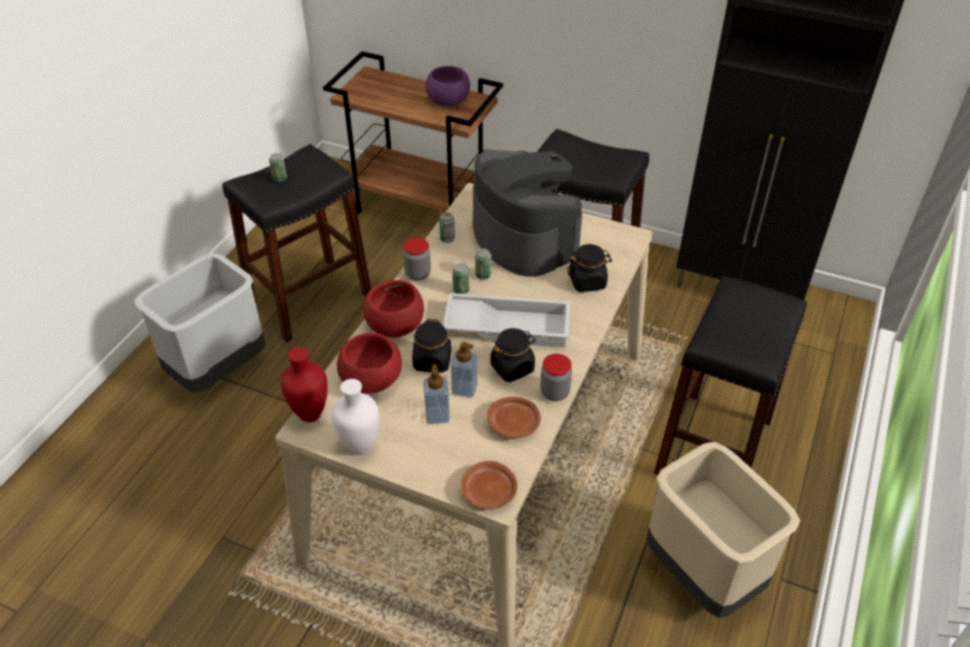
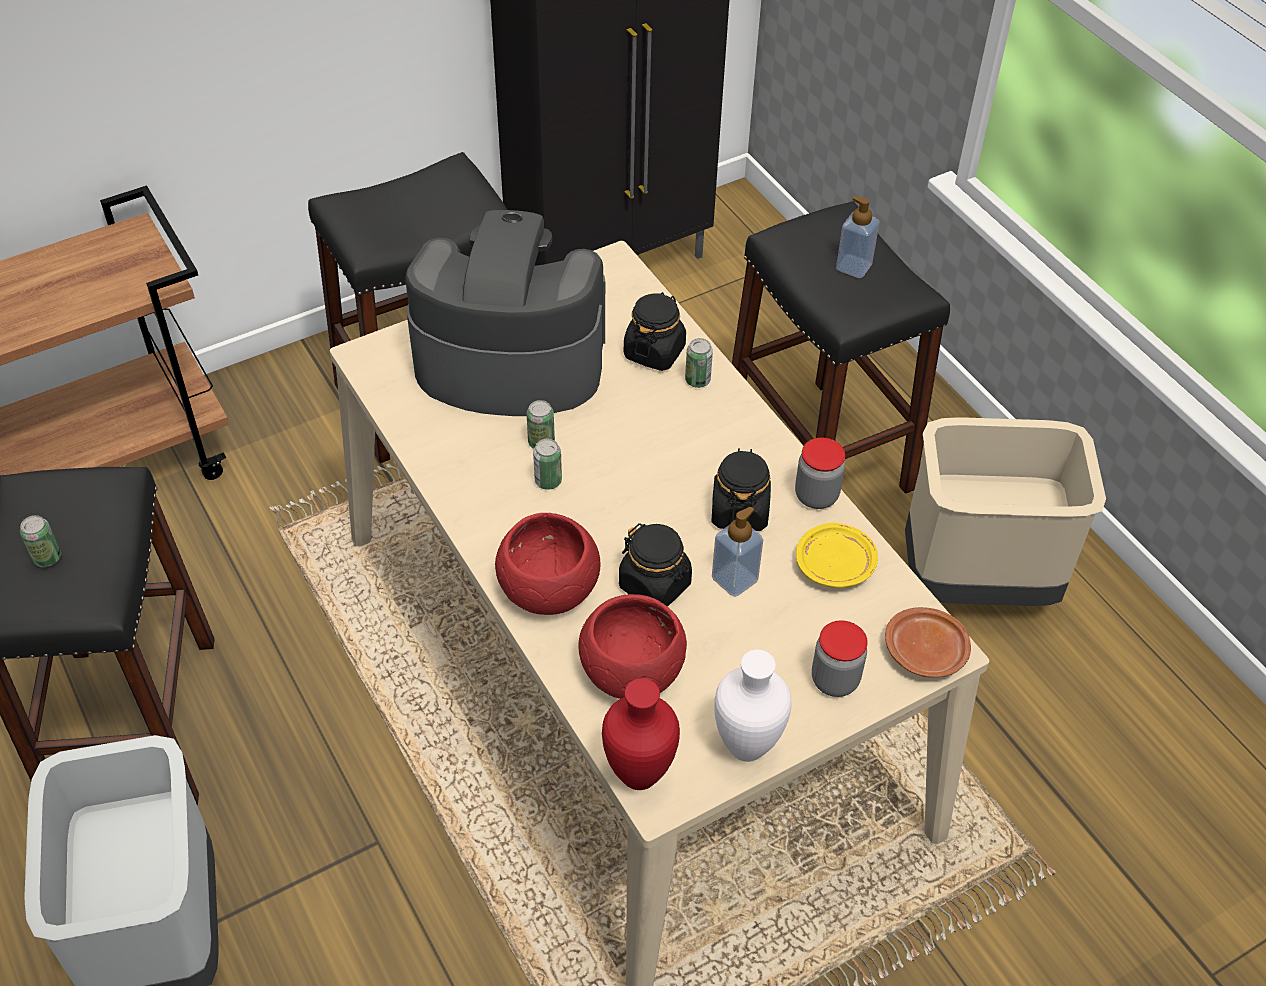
camera: 55 degrees left, 5 degrees up
(418, 274) = (468, 508): jar -> jar (835, 680)
(437, 415) = (758, 633): soap dispenser -> soap dispenser (853, 267)
(447, 239) = (428, 437): can -> can (697, 380)
(448, 101) = (88, 266): purple bowl -> none
(508, 325) = (660, 471): white tray -> none
(514, 424) = (835, 564): brown plate -> yellow plate

